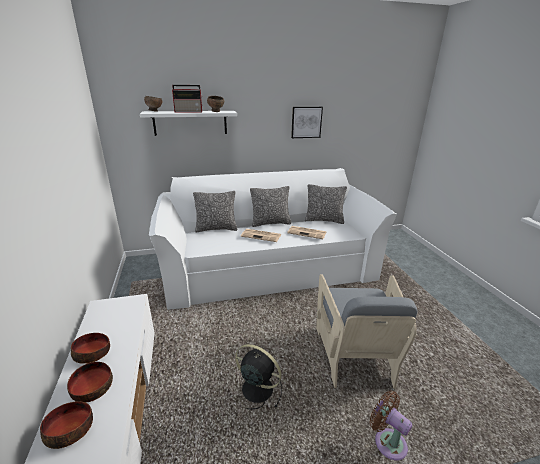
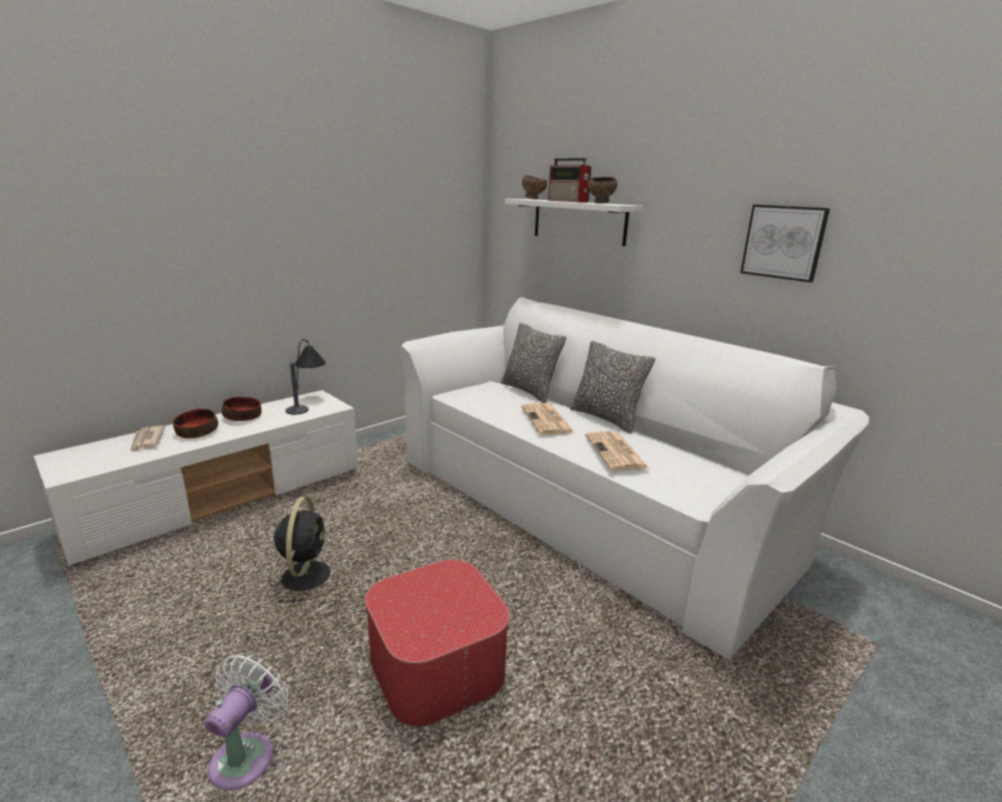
camera: 60 degrees right, 5 degrees down
(70, 430) = (146, 440): bowl -> newspaper
(107, 312) = (307, 402): none -> table lamp
(324, 220) = (706, 460): pillow -> none
(354, 354) = (436, 667): grey armchair -> ottoman
(387, 441) = (247, 755): brown fan -> white fan

